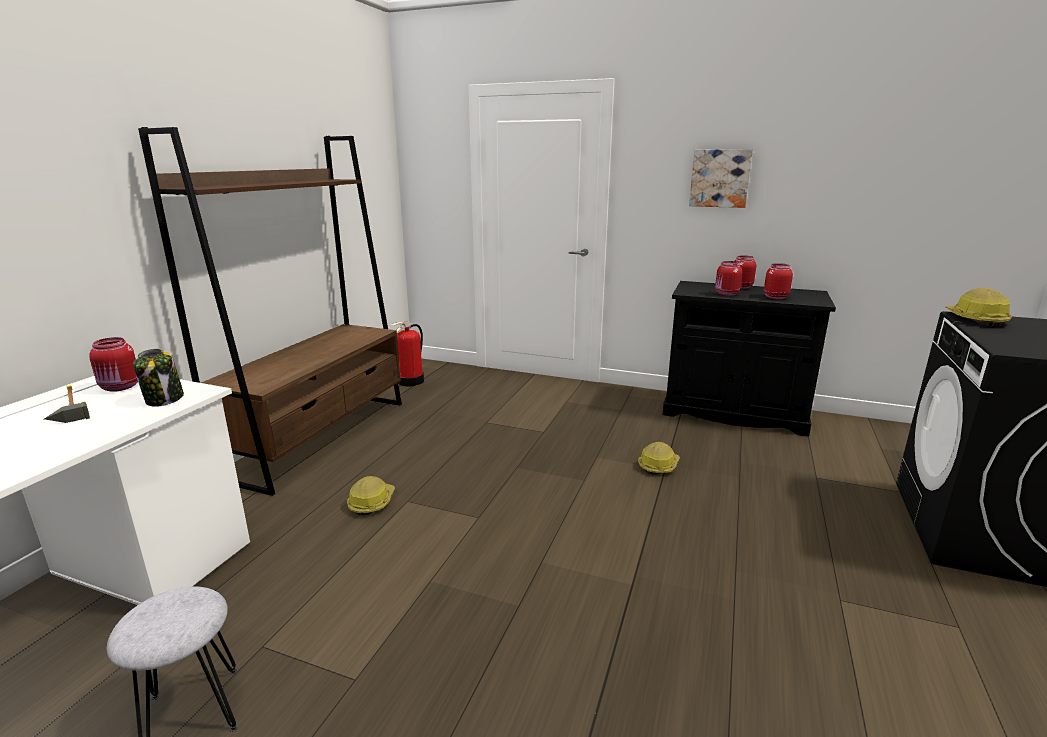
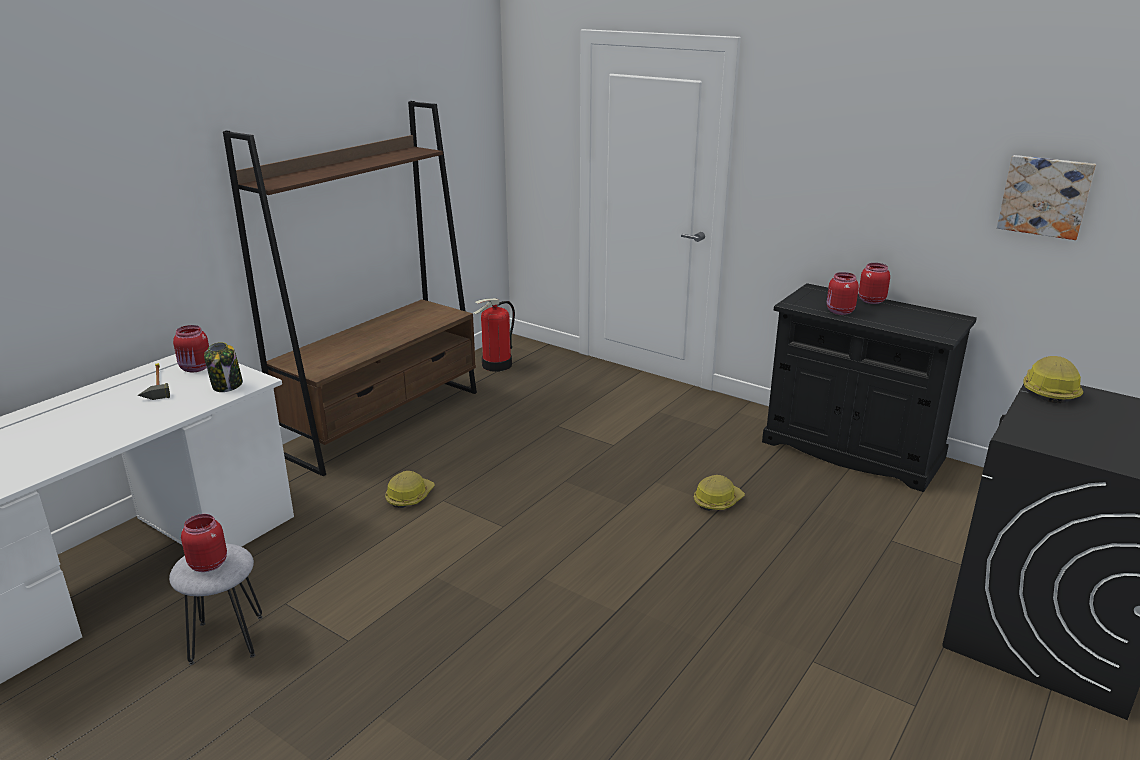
camera: 15 degrees right, 5 degrees up
(720, 178) = (856, 167): picture -> picture (1045, 196)
(775, 297) = (895, 322): red jar -> red jar (208, 563)

